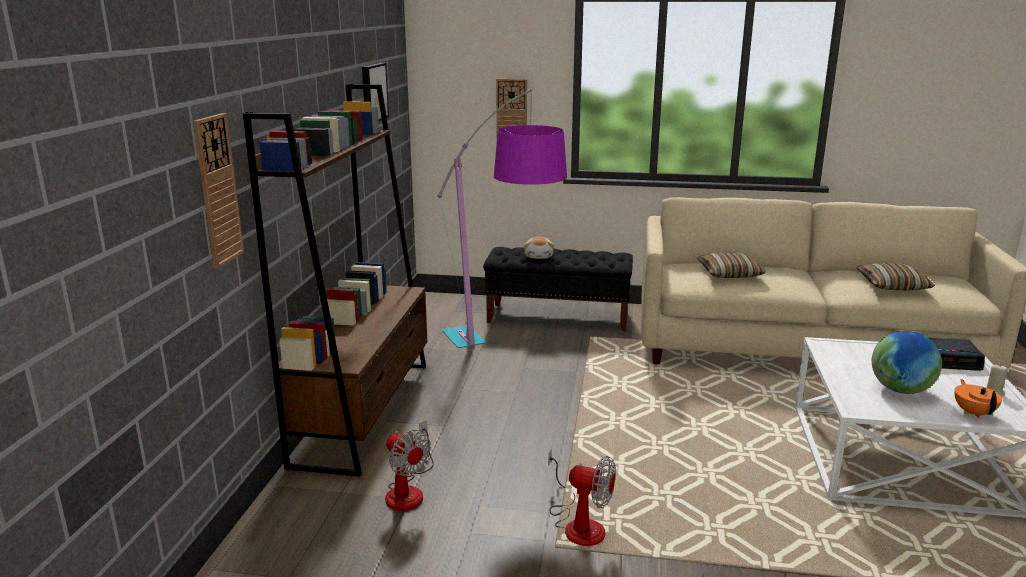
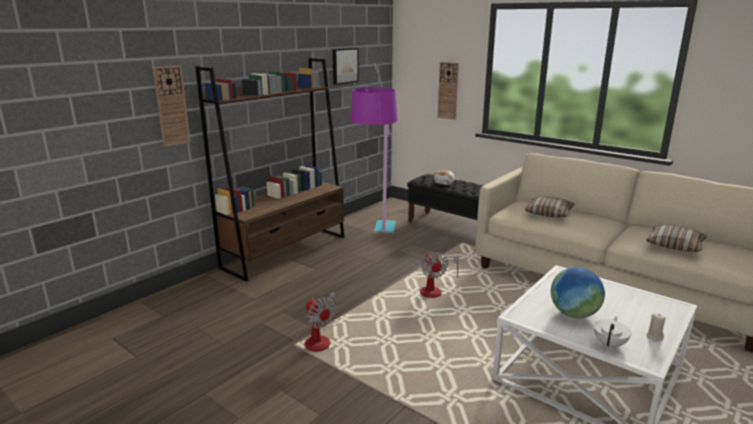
camera: 30 degrees right, 0 degrees up
(408, 490) = (259, 295): fan -> fan (435, 290)
(950, 359) = (654, 307): alarm clock -> none
(973, 413) = (609, 344): orange teapot -> white teapot

